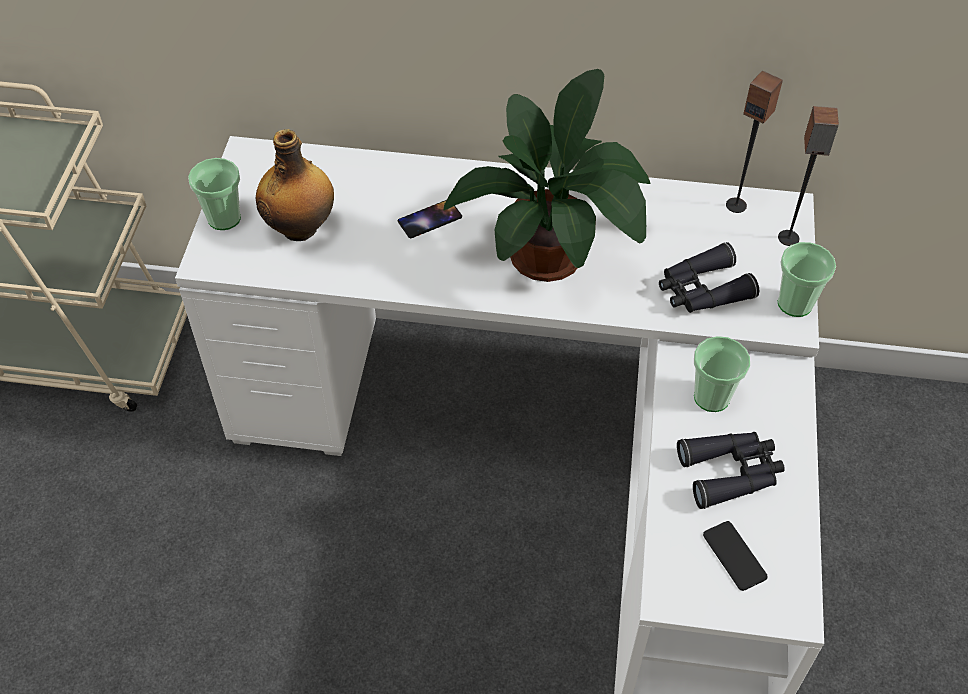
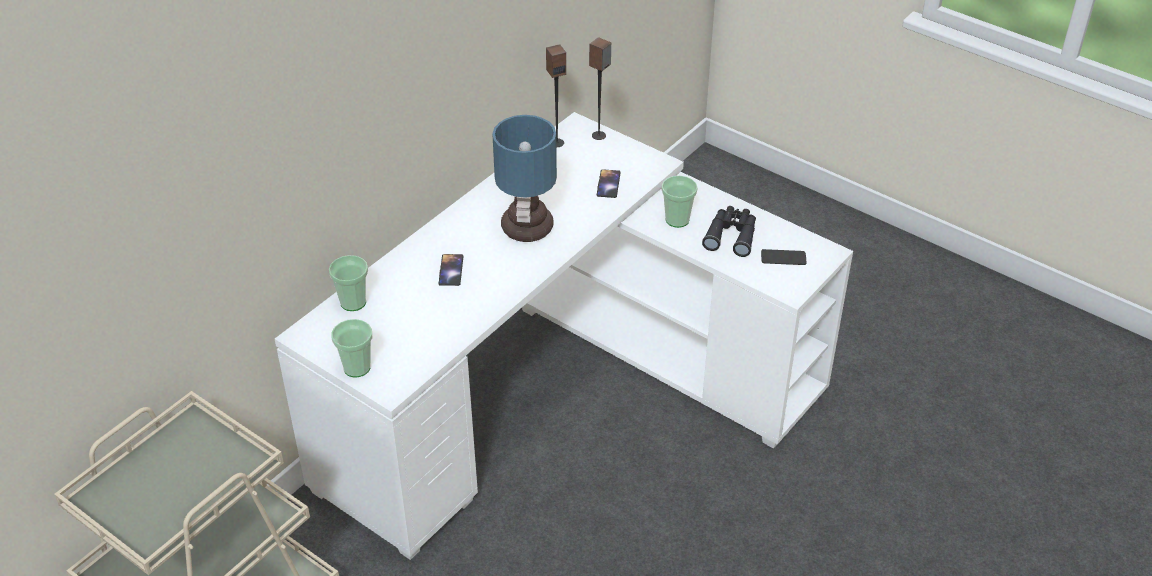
camera: 60 degrees left, 10 degrees down
(301, 227) = (402, 332): bottle -> none
(553, 253) = (528, 229): potted plant -> table lamp
(702, 290) = (608, 184): black binoculars -> phone
(795, 303) = (646, 155): cup -> cup (353, 302)

